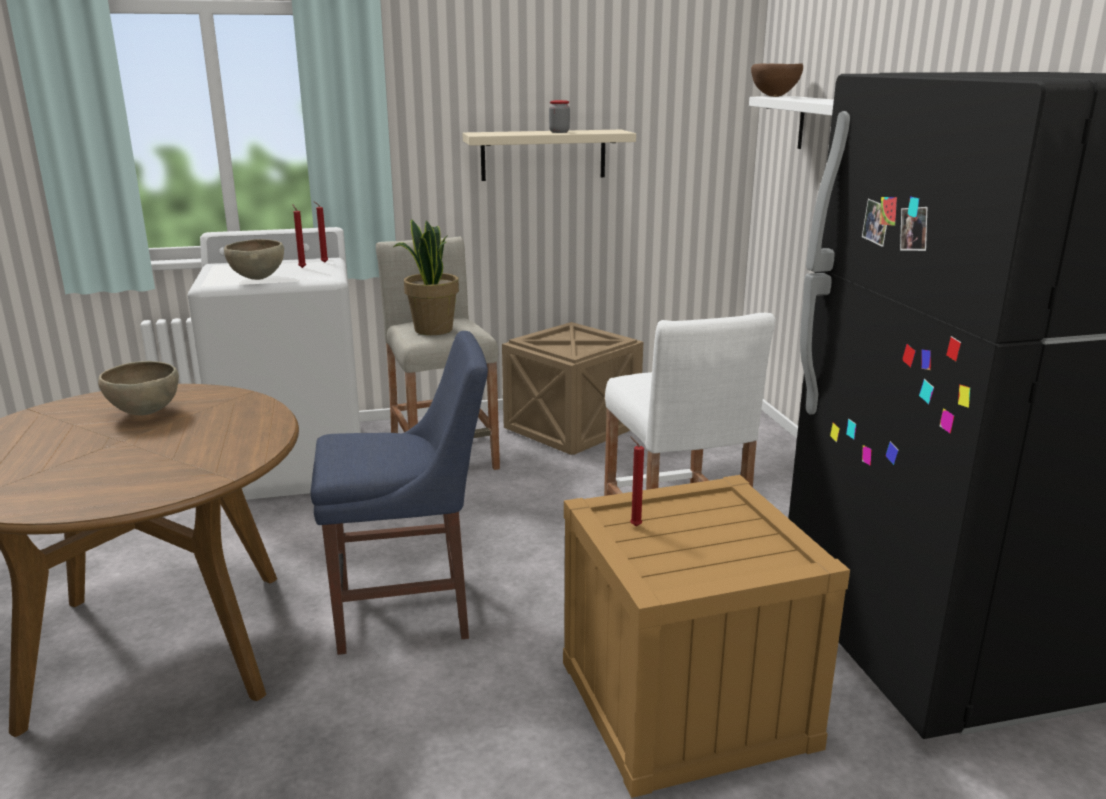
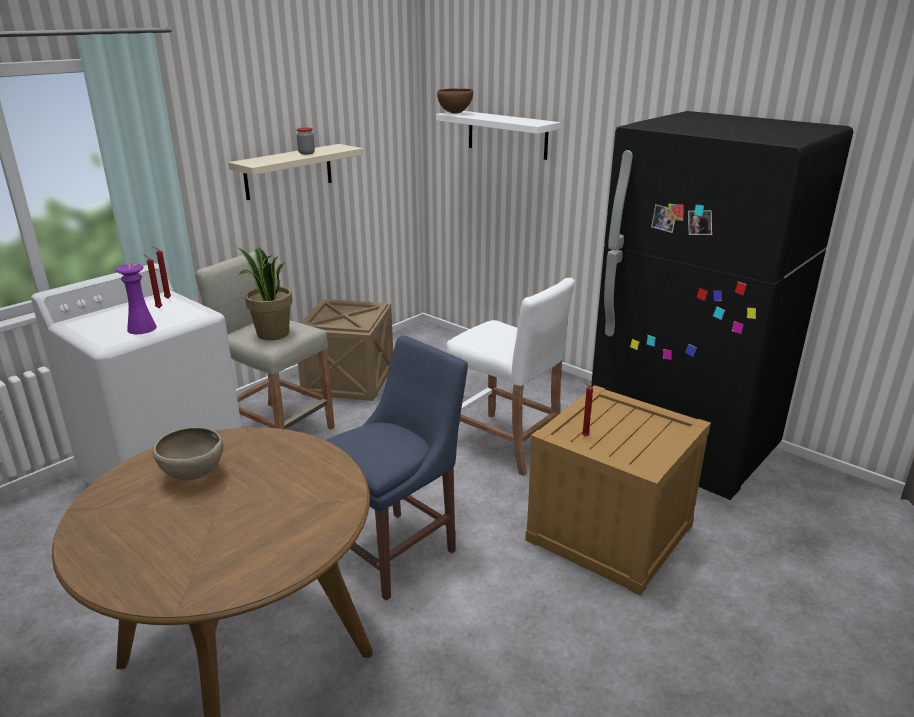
camera: 35 degrees left, 5 degrees up
(257, 279) = (142, 328): brown bowl -> purple vase

